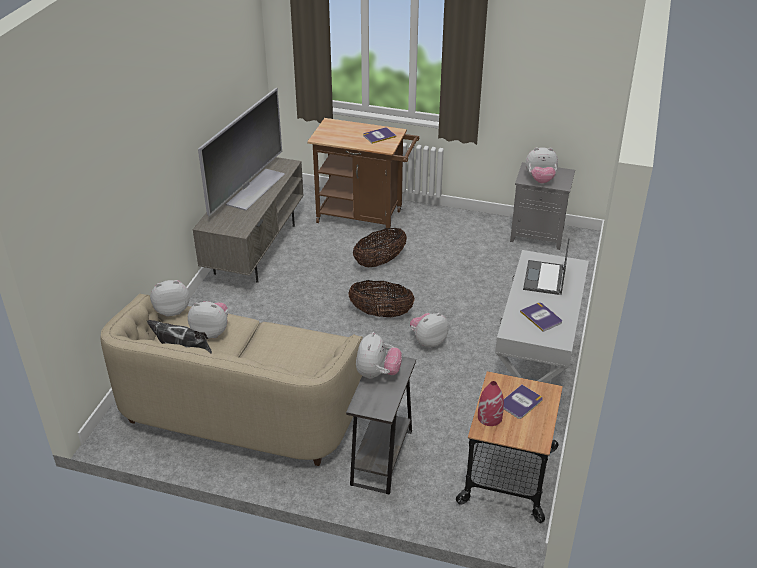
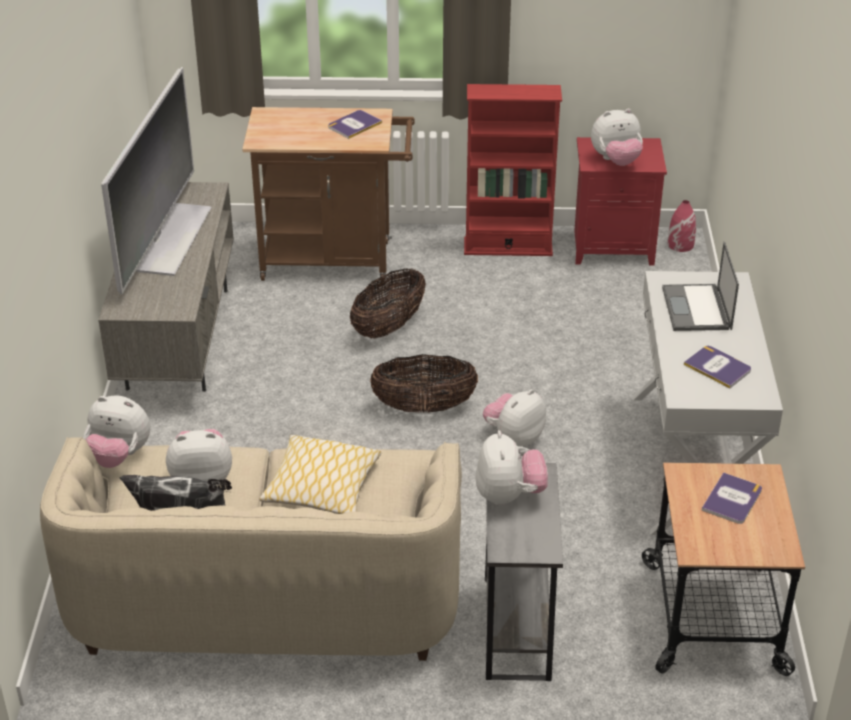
camera: 15 degrees left, 0 degrees up
(172, 310) = (119, 456): plush toy -> plush toy turned 135 degrees counterclockwise
(278, 349) = (322, 488): none -> pillow
(472, 225) = (508, 247): none -> red bookcase
(489, 417) = (697, 529): red vase -> red vase (680, 244)
(538, 234) = (614, 247): grey nightstand -> red nightstand

